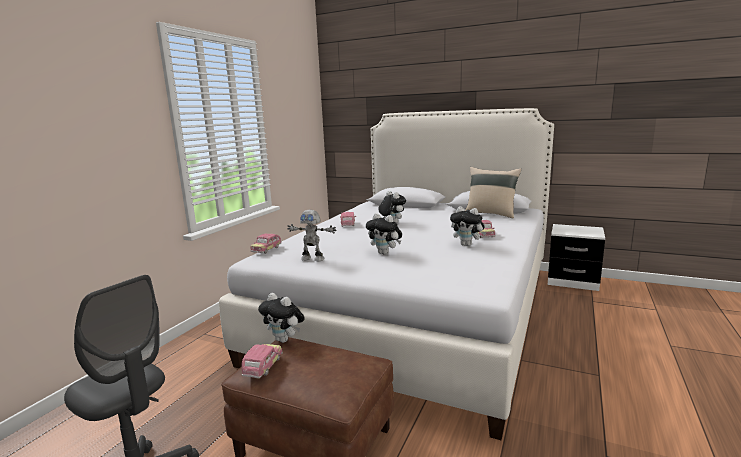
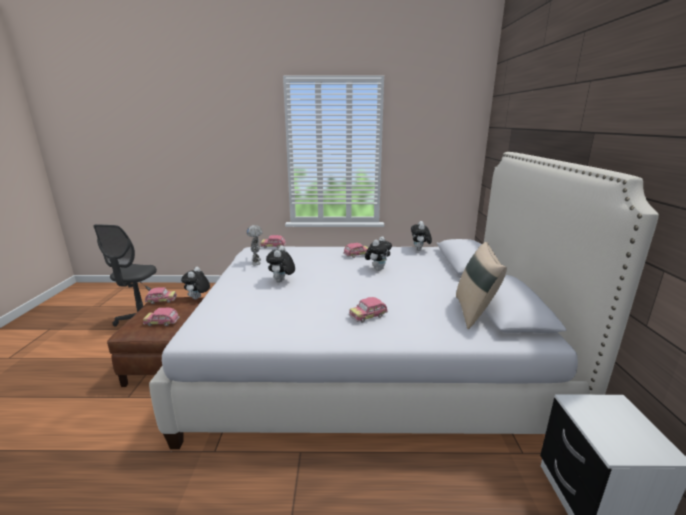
camera: 65 degrees right, 5 degrees up
(344, 364) = (162, 323): none -> toy car
(467, 245) = (324, 312): plush toy -> plush toy (420, 250)

